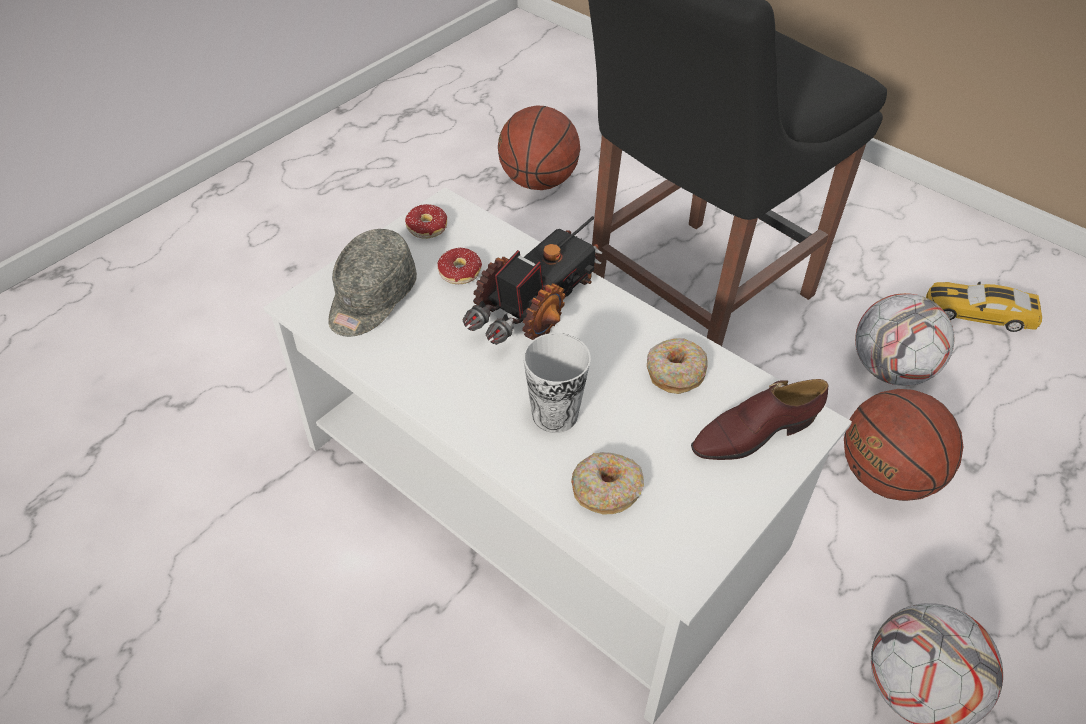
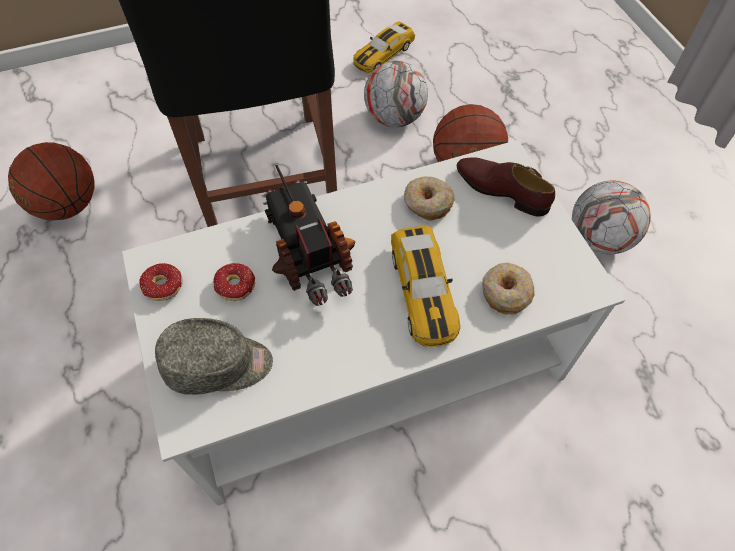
camera: 60 degrees left, 10 degrees up
(371, 299) = (218, 365): grey cap -> grey cap turned 60 degrees counterclockwise
(555, 414) = (423, 291): cup -> toy car
(754, 433) = (501, 190): brown shoe -> brown shoe turned 120 degrees clockwise

